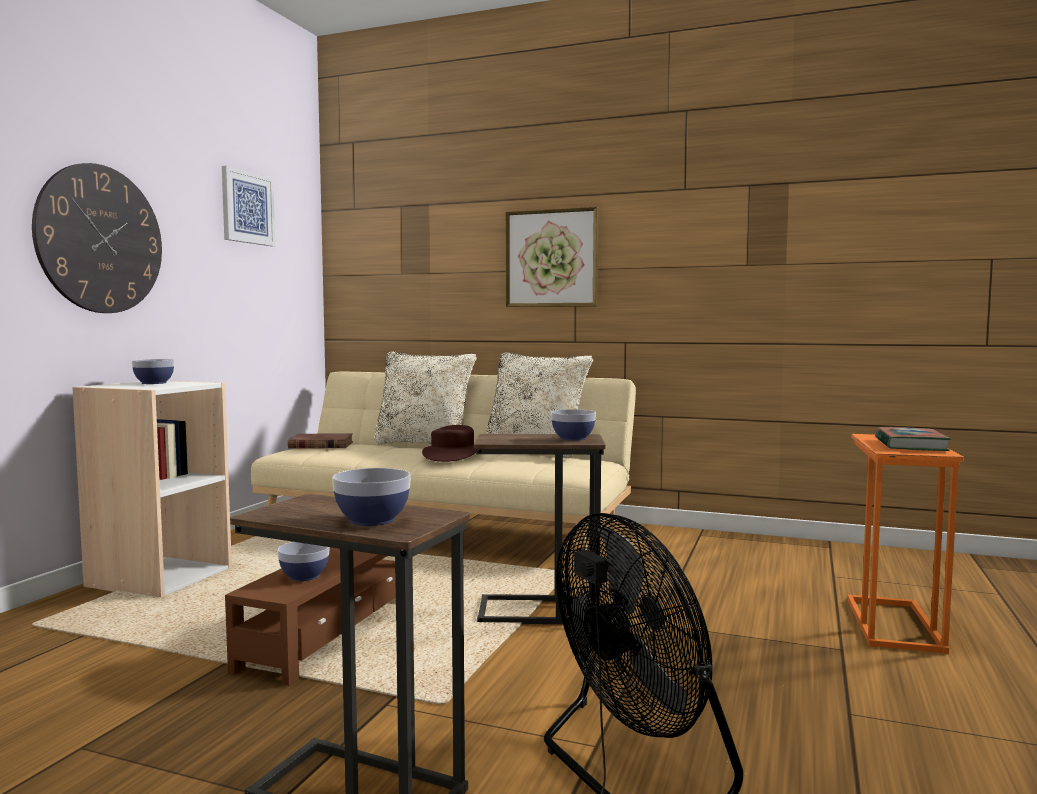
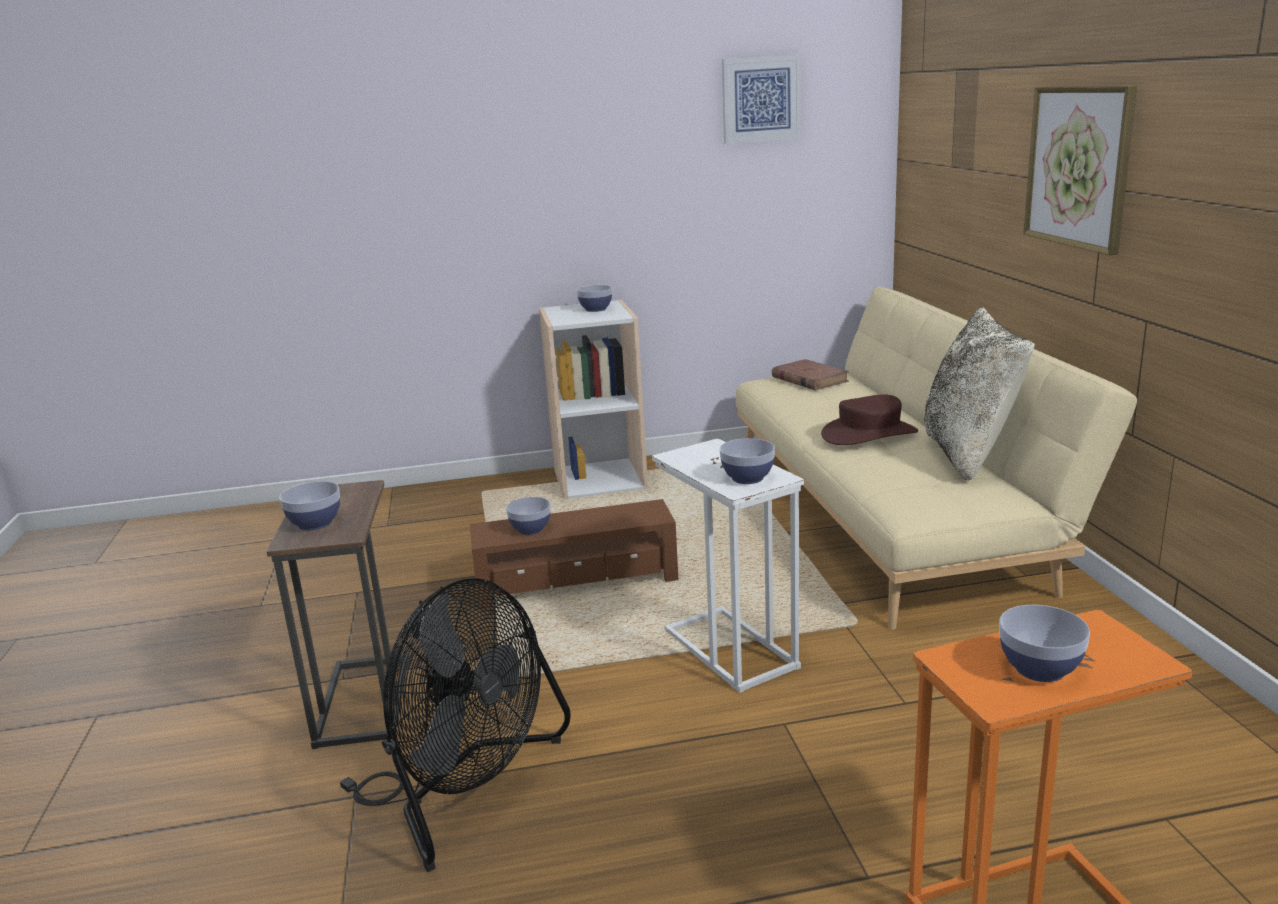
camera: 60 degrees right, 15 degrees up
(100, 239) = (569, 171): wall clock -> none
(424, 445) = (904, 405): beige pillow -> none
(540, 611) = (731, 649): brown side table -> white side table
(910, 445) = (1040, 668): book -> bowl

